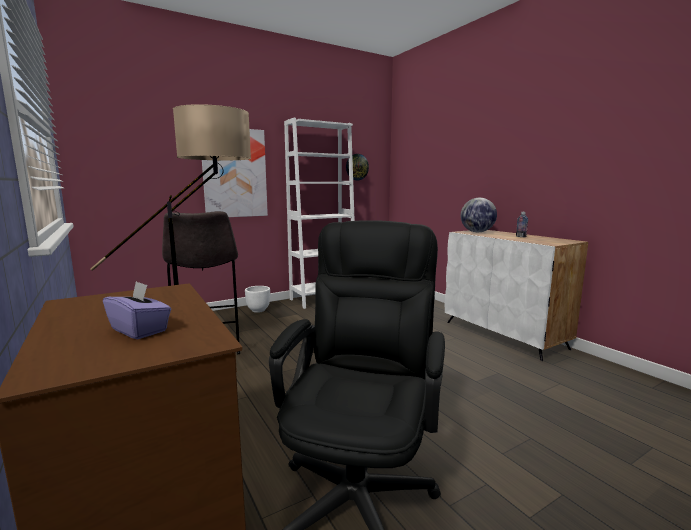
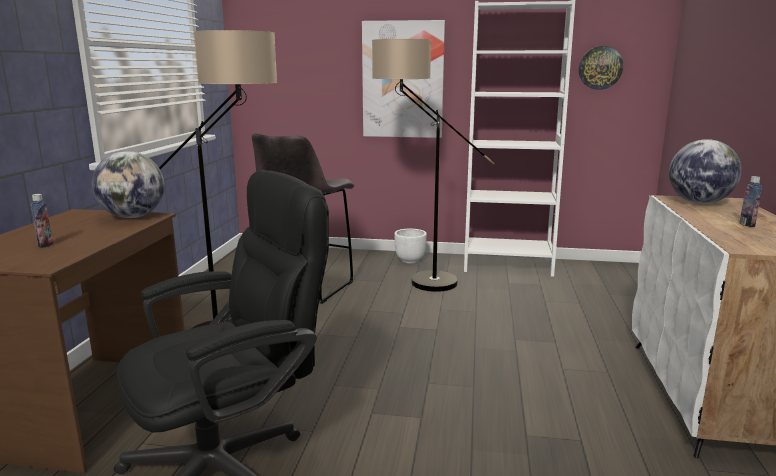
camera: 40 degrees right, 5 degrees up
(140, 330) = (45, 245): purple tissue box -> bottle
(156, 292) = (133, 216): none -> globe
(284, 322) = (415, 282): none -> floor lamp

